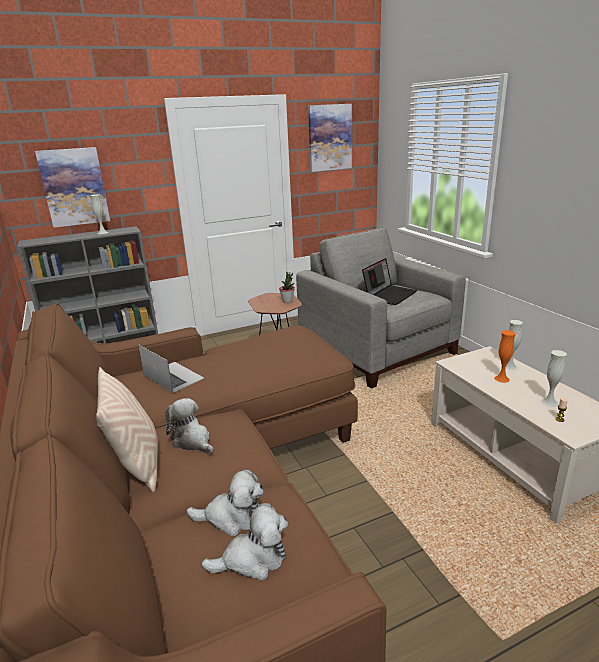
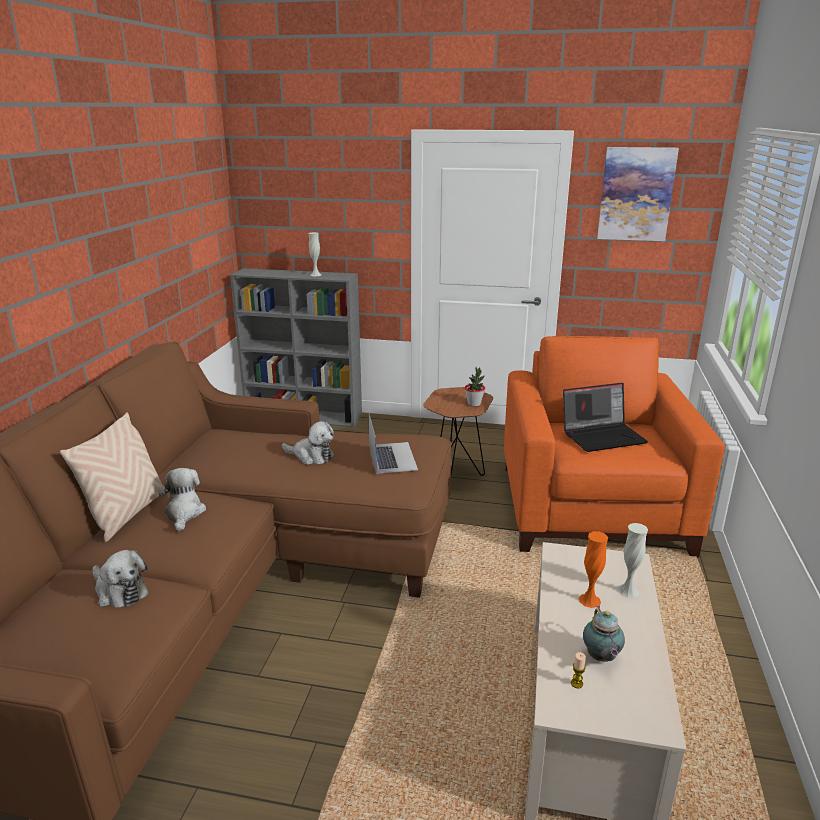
camera: 35 degrees right, 0 degrees up
(74, 187) = (302, 221): picture -> none
(173, 376) = (247, 447): laptop -> laptop (392, 457)
(253, 559) = (84, 631): plush toy -> plush toy (311, 456)
(378, 350) = (593, 509): grey armchair -> orange armchair
(549, 402) = (601, 658): white vase -> teapot

